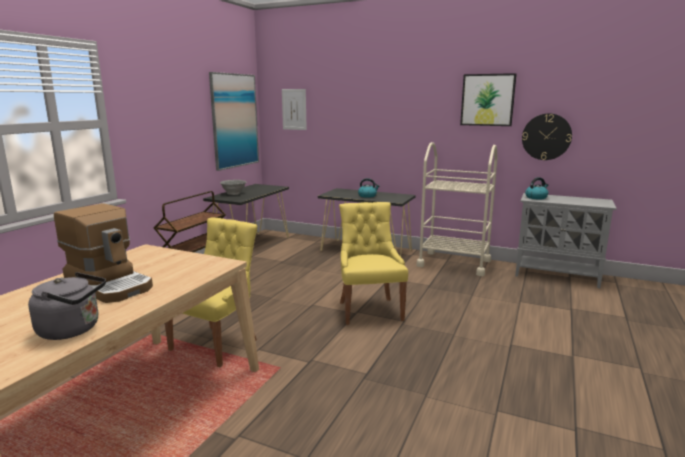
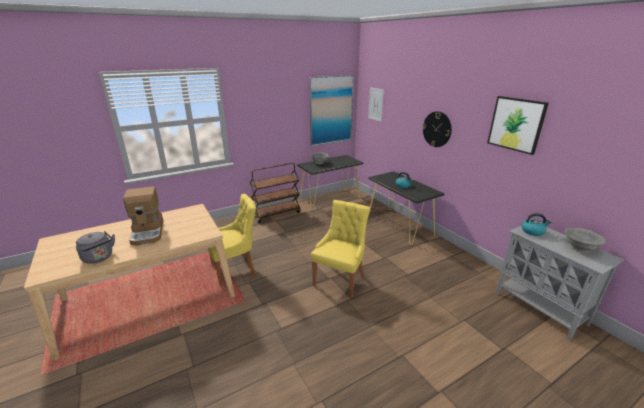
camera: 35 degrees right, 10 degrees up
(454, 263) = (455, 260): beige cart -> none
(546, 136) = (567, 173): wall clock -> wall clock (437, 129)
(580, 199) = (579, 248): none -> grey bowl

